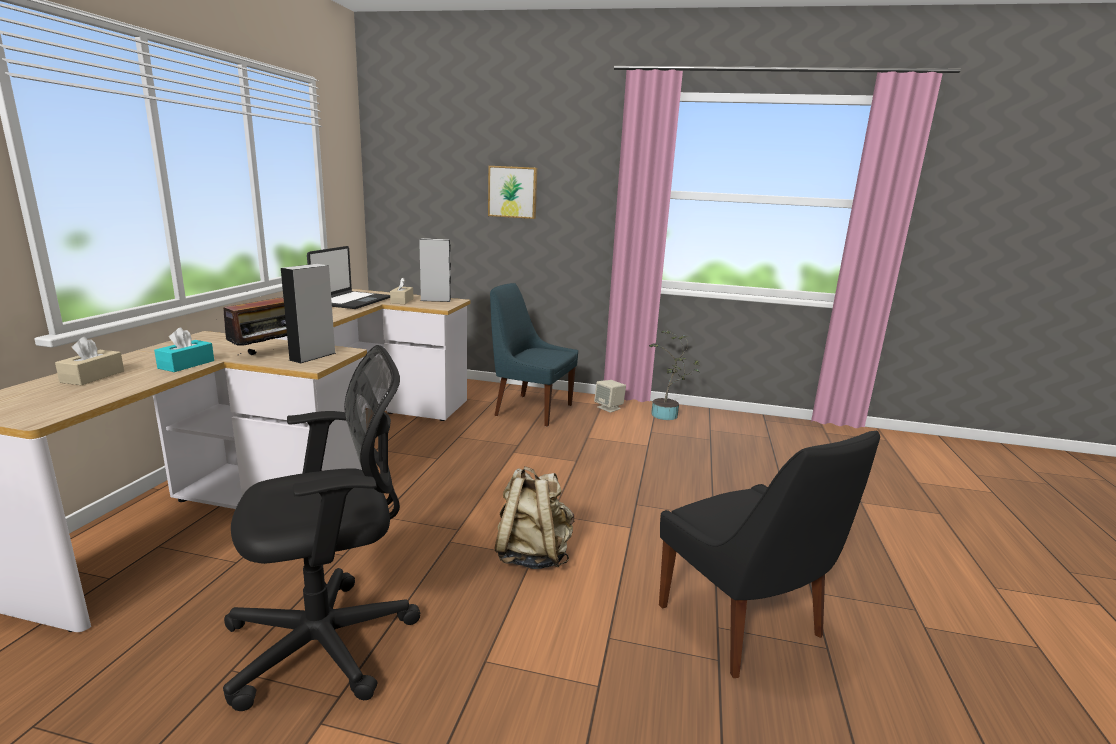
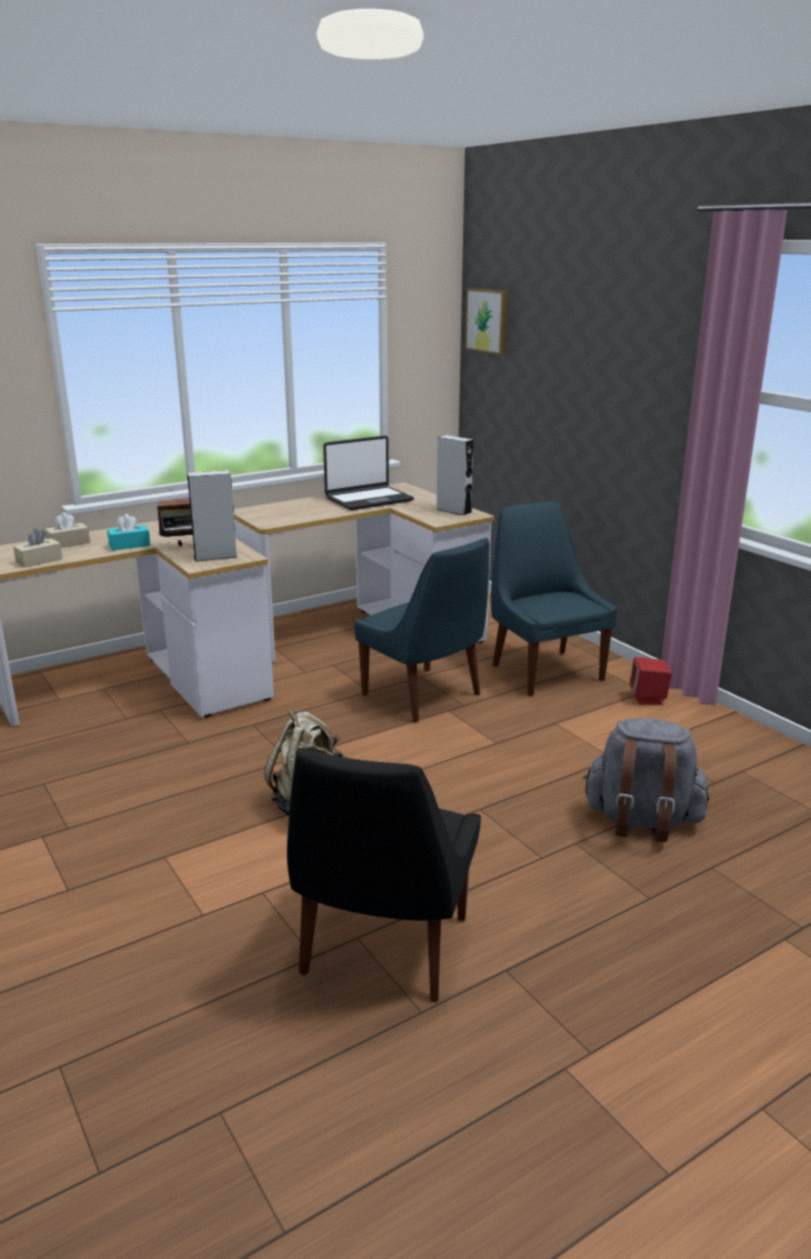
camera: 45 degrees right, 5 degrees up
(330, 642) = (105, 795): black office chair -> none
(402, 301) = (416, 507): beige tissue box -> beige tissue box (39, 561)
(483, 448) = (424, 696): none -> blue chair
(513, 192) = (591, 377): picture -> picture (489, 320)
(609, 408) = (648, 698): beige speaker -> red speaker
(667, 415) = (713, 733): potted plant -> none
(718, 473) = (641, 821): none -> grey backpack

